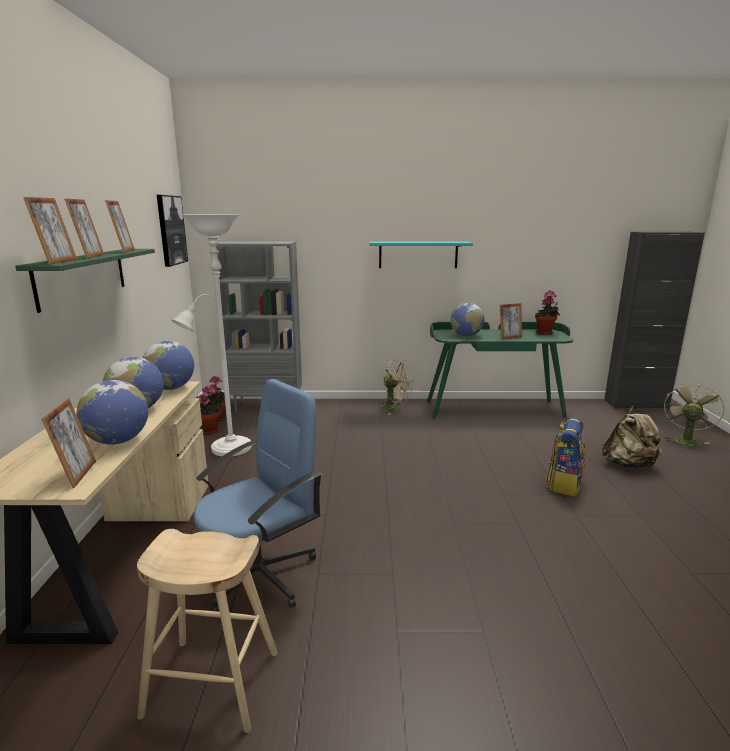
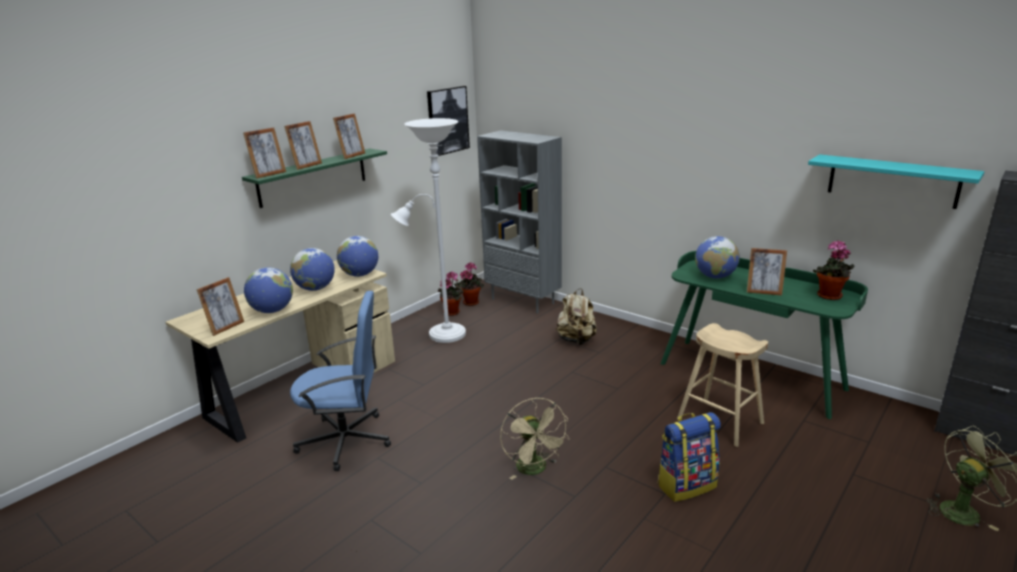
camera: 40 degrees right, 5 degrees up
(212, 683) = (252, 489): beige stool -> beige stool (720, 421)
(395, 408) = (636, 340): beige fan -> beige fan (535, 470)
(418, 254) = (687, 166): turquoise shelf -> turquoise shelf (892, 181)
(629, 464) = (808, 501): beige backpack -> beige backpack (576, 340)

